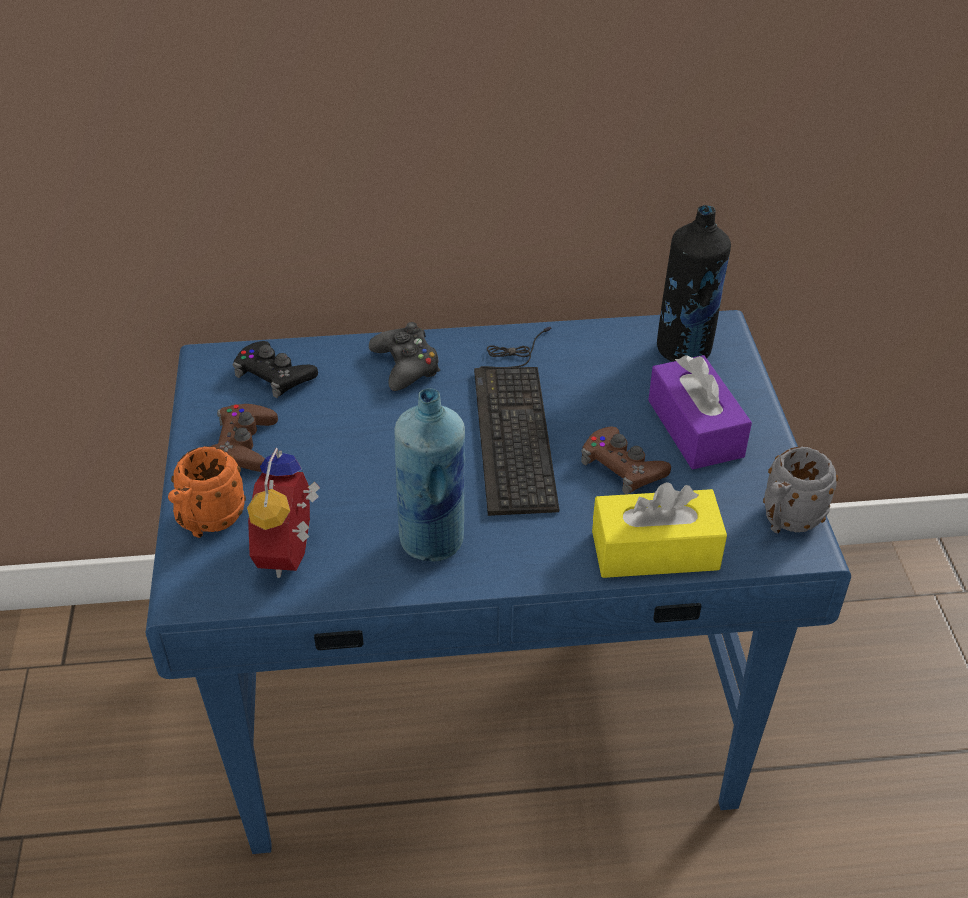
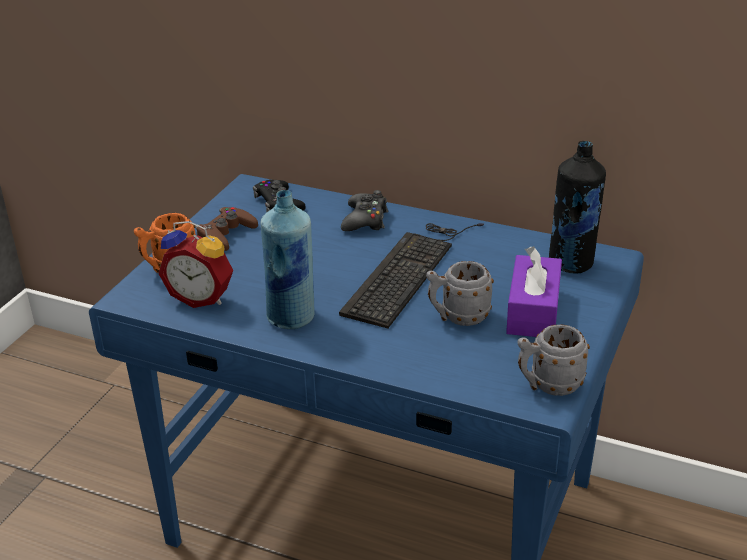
camera: 30 degrees right, 10 degrees down
(293, 553) = (202, 297): alarm clock -> alarm clock turned 105 degrees counterclockwise
(622, 467) = (458, 317): brown game controller -> grey mug
(655, 550) = (433, 371): yellow tissue box -> none

